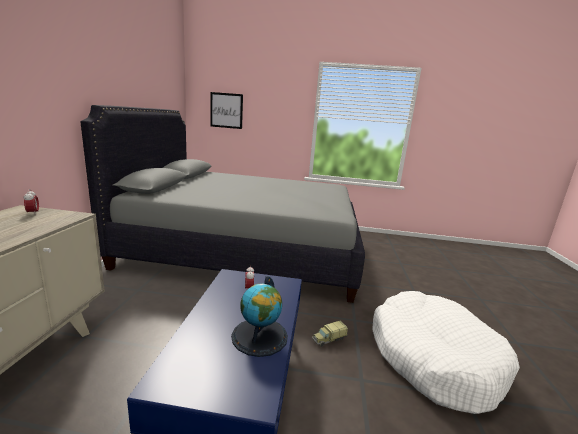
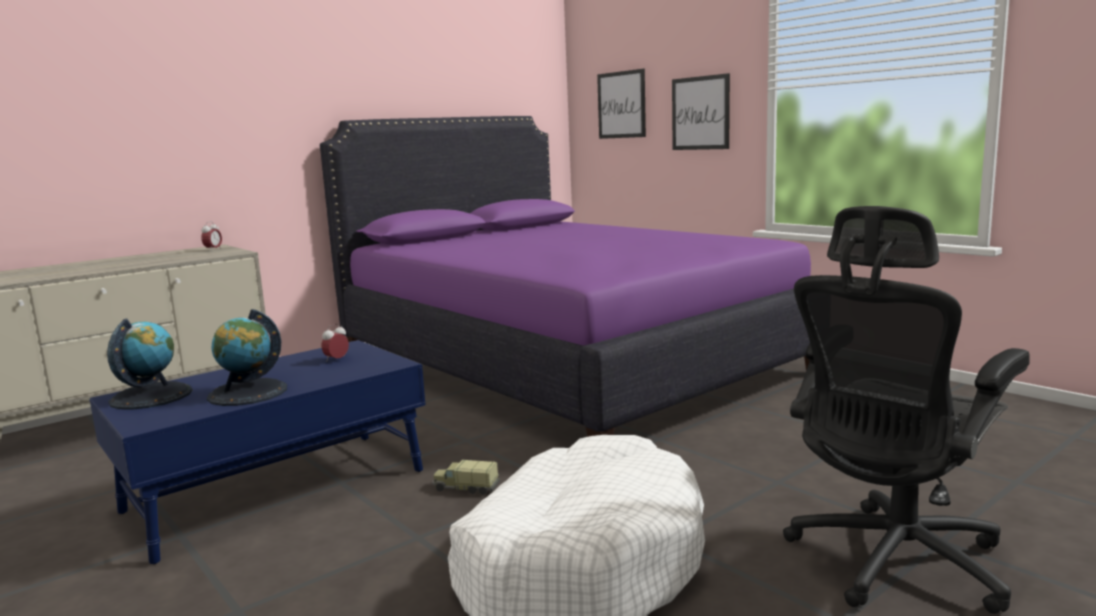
camera: 45 degrees right, 5 degrees down
(190, 370) = (151, 396): none -> globe
(246, 250) = (564, 364): grey bed -> purple bed
(276, 121) = (700, 113): none -> picture
(489, 314) = (893, 566): none -> office chair

